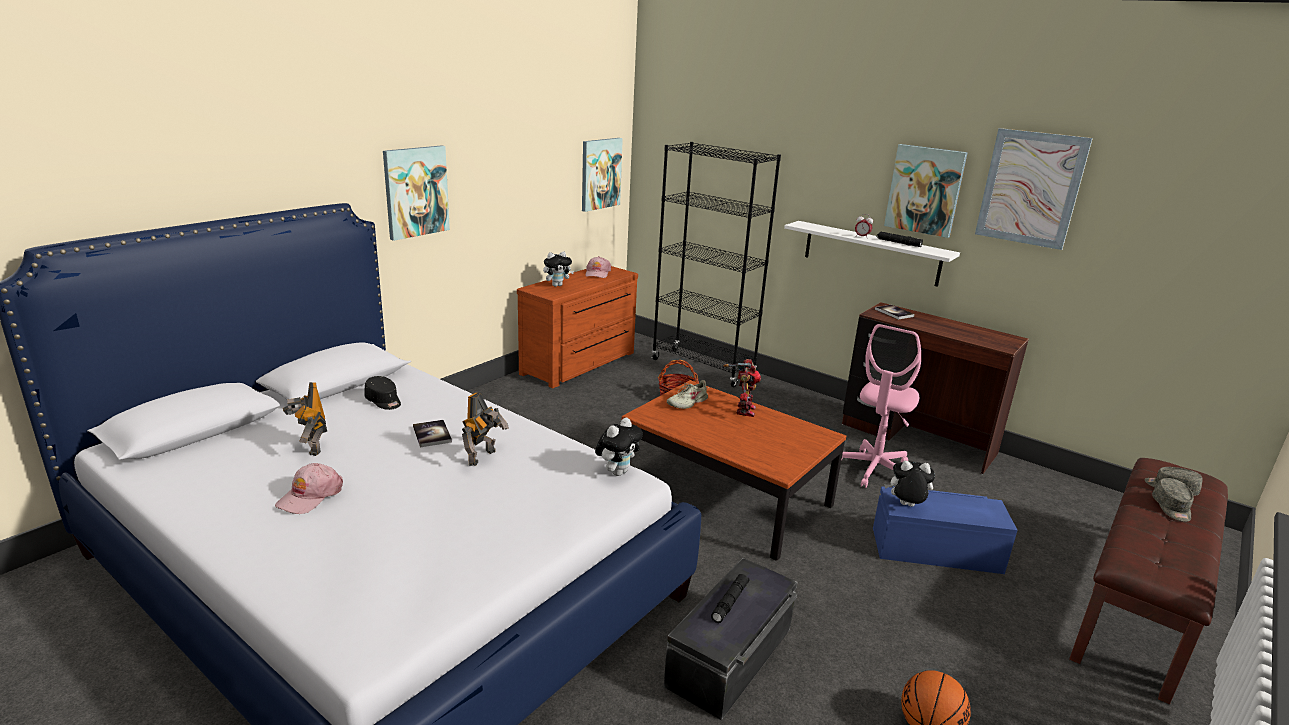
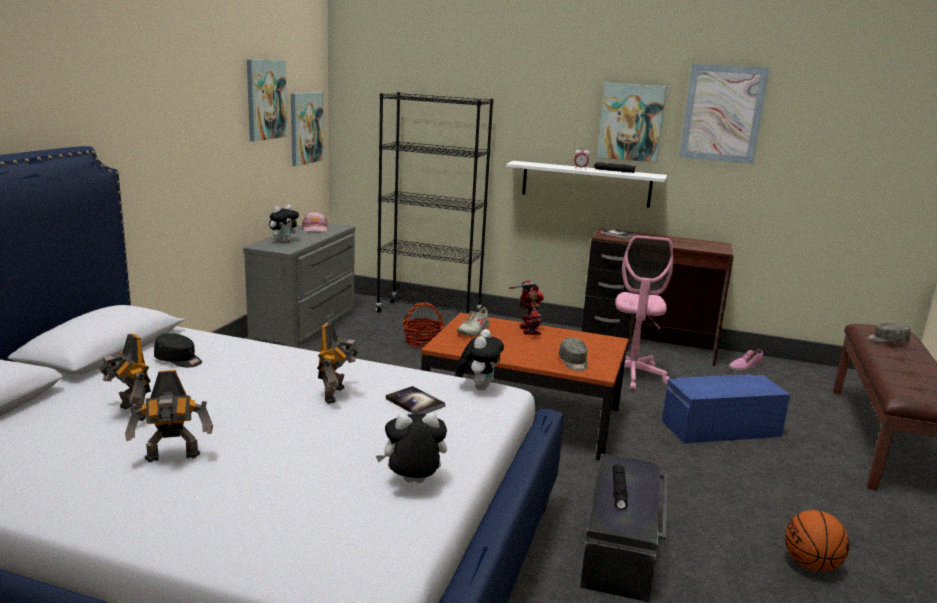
camera: 20 degrees left, 5 degrees down
(310, 496) = (173, 458): pink cap -> toy robot
(416, 191) = (147, 138): picture -> picture (265, 99)
(432, 434) = (262, 382): book -> book (415, 402)
(581, 364) = (307, 324): brown dresser -> grey dresser
(905, 506) = (698, 390): plush toy -> plush toy (412, 483)
(1022, 480) = (745, 366): none -> shoe
(1171, 508) = (899, 353): grey cap -> grey cap (573, 362)

